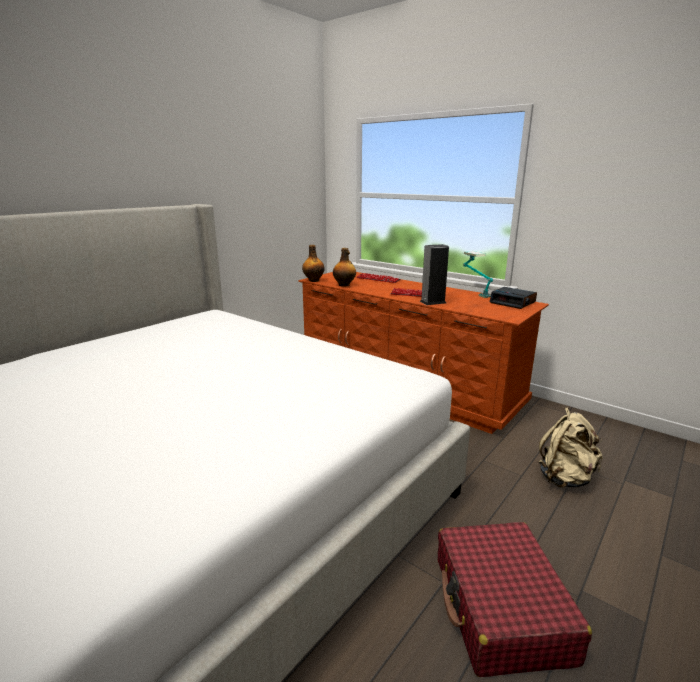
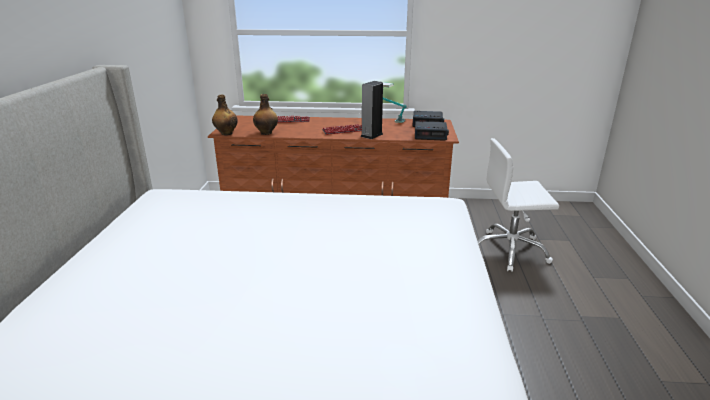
camera: 35 degrees left, 5 degrees up
(496, 312) = (430, 135): none -> alarm clock
(500, 609) = (557, 348): red suitcase -> none
(565, 478) = (510, 251): beige backpack -> white office chair

